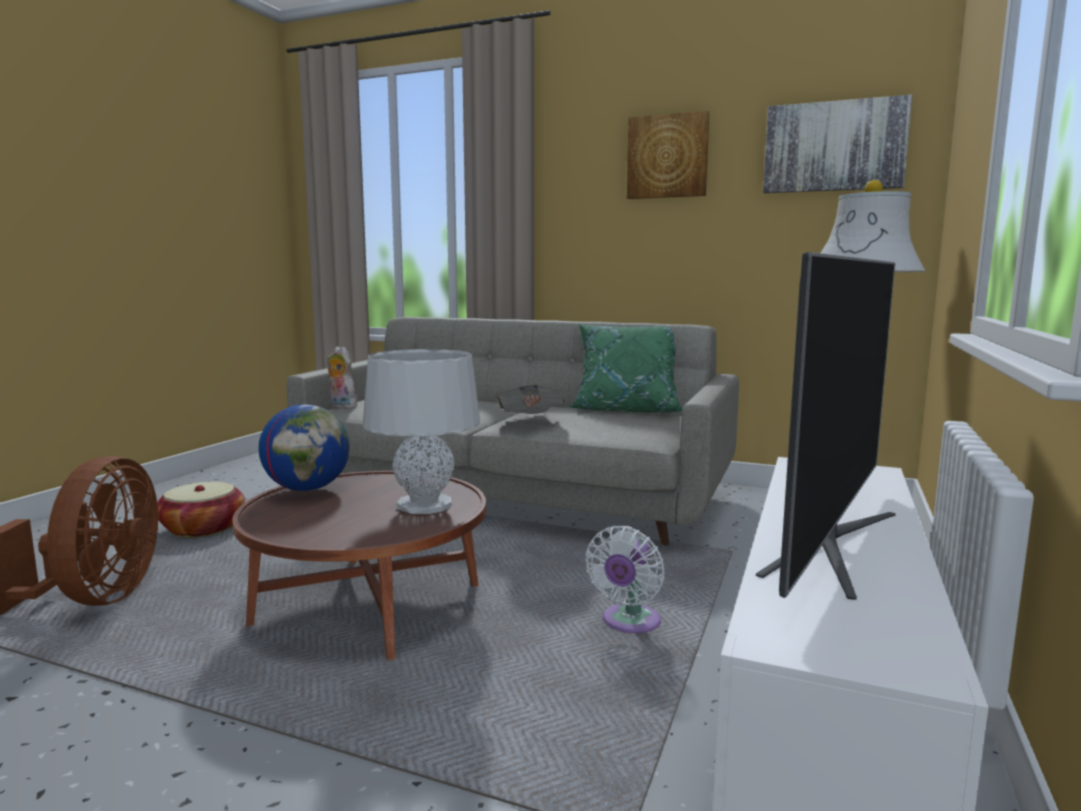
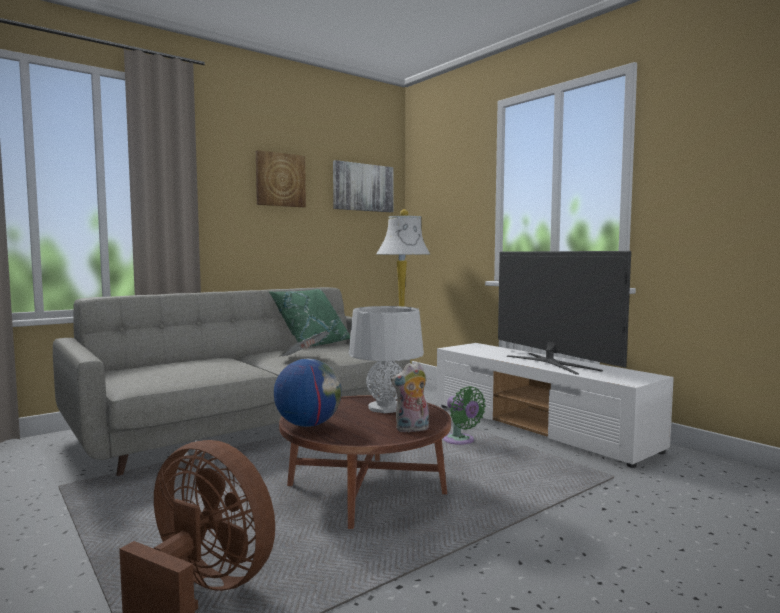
camera: 60 degrees left, 5 degrees down
(202, 528) = (91, 535): basket -> none
(341, 407) = (127, 383): plush toy -> plush toy (412, 429)
(628, 624) = (460, 441): white fan -> green fan

